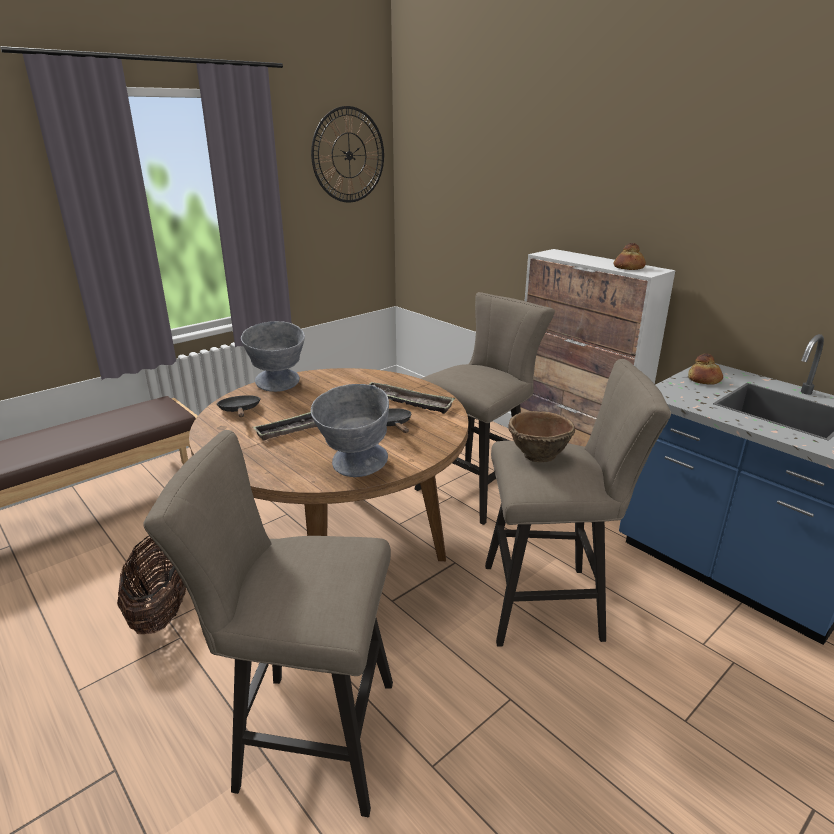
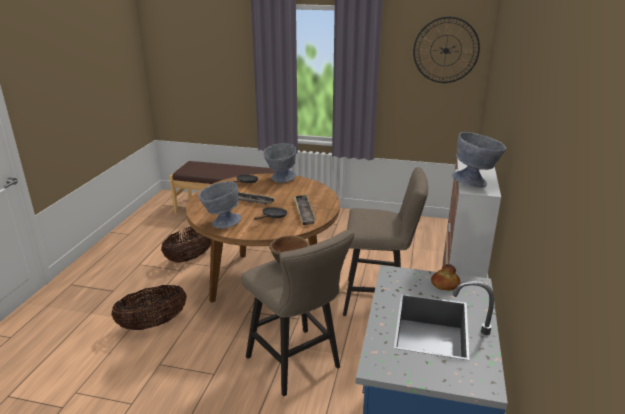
camera: 55 degrees right, 0 degrees up
(305, 735) = (153, 324): beige stool -> basket
(629, 267) = (475, 182): bread -> grey bowl

